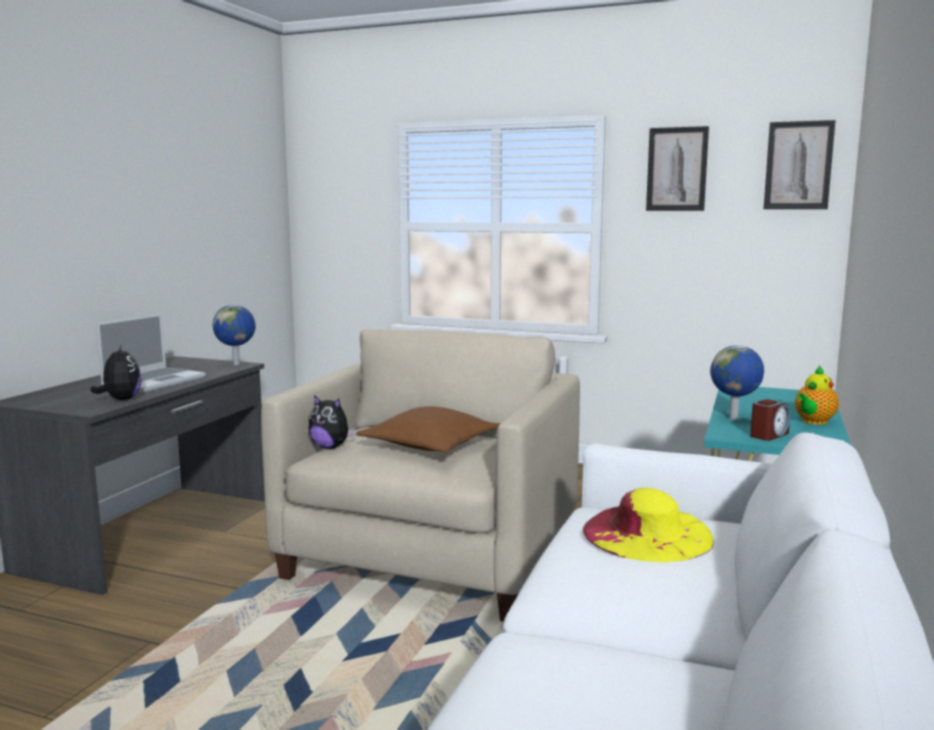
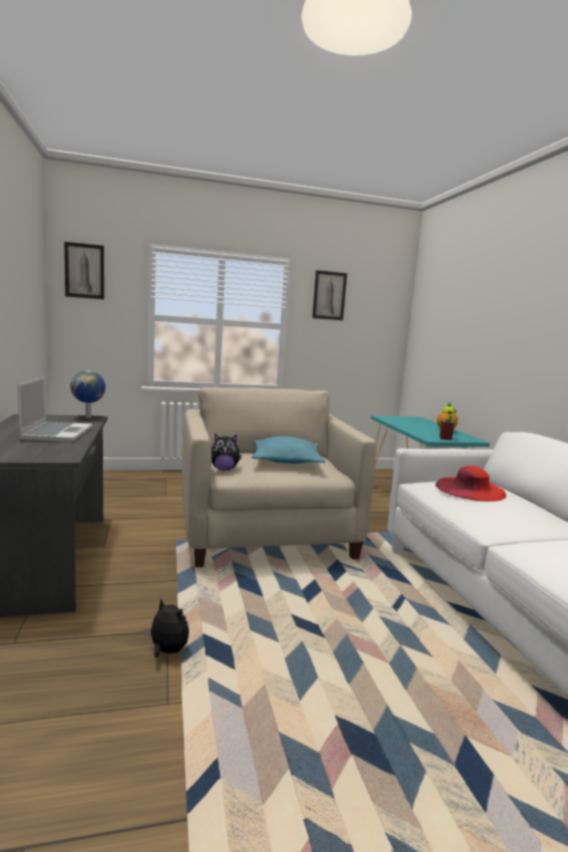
camera: 35 degrees left, 0 degrees up
(121, 400) = (68, 448): plush toy -> plush toy (167, 651)
(430, 445) = (286, 461): brown pillow -> turquoise pillow
(647, 534) = (470, 489): yellow hat -> red hat
(734, 418) = (416, 431): globe -> none
(798, 165) = (388, 300): picture -> picture (84, 271)

